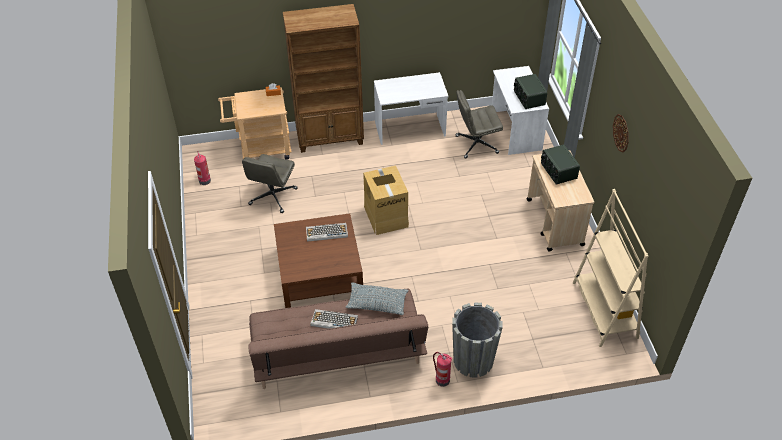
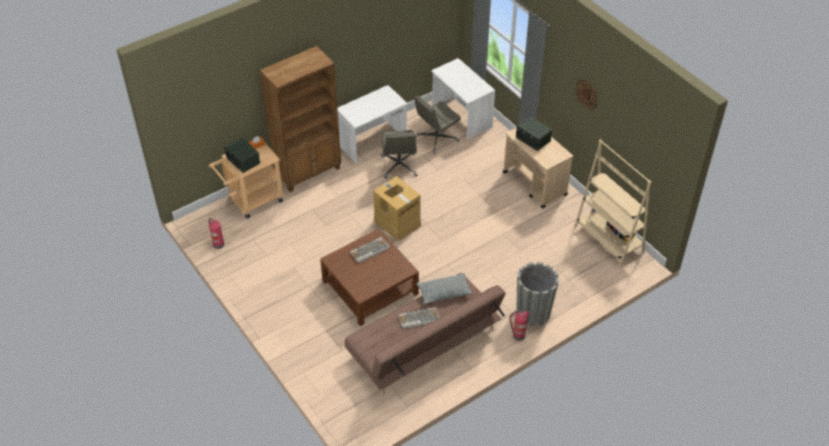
camera: 25 degrees left, 0 degrees up
(273, 197) = (290, 238): grey office chair -> grey office chair (399, 166)
(528, 98) = (474, 86): radio -> radio (242, 161)

